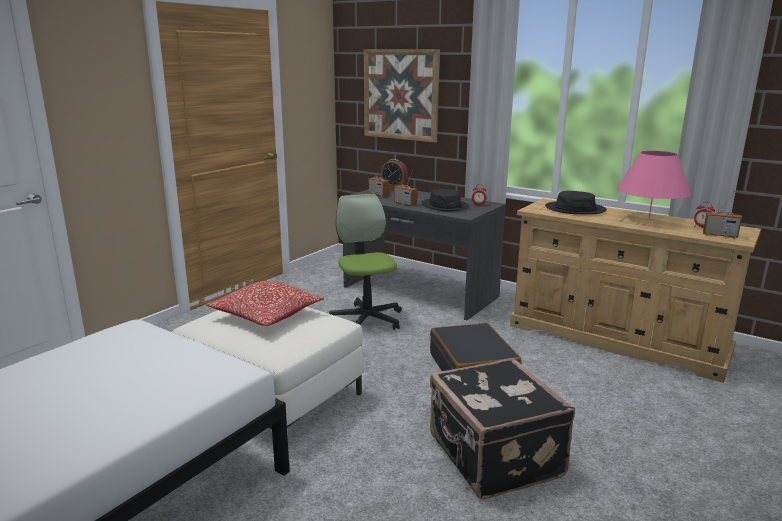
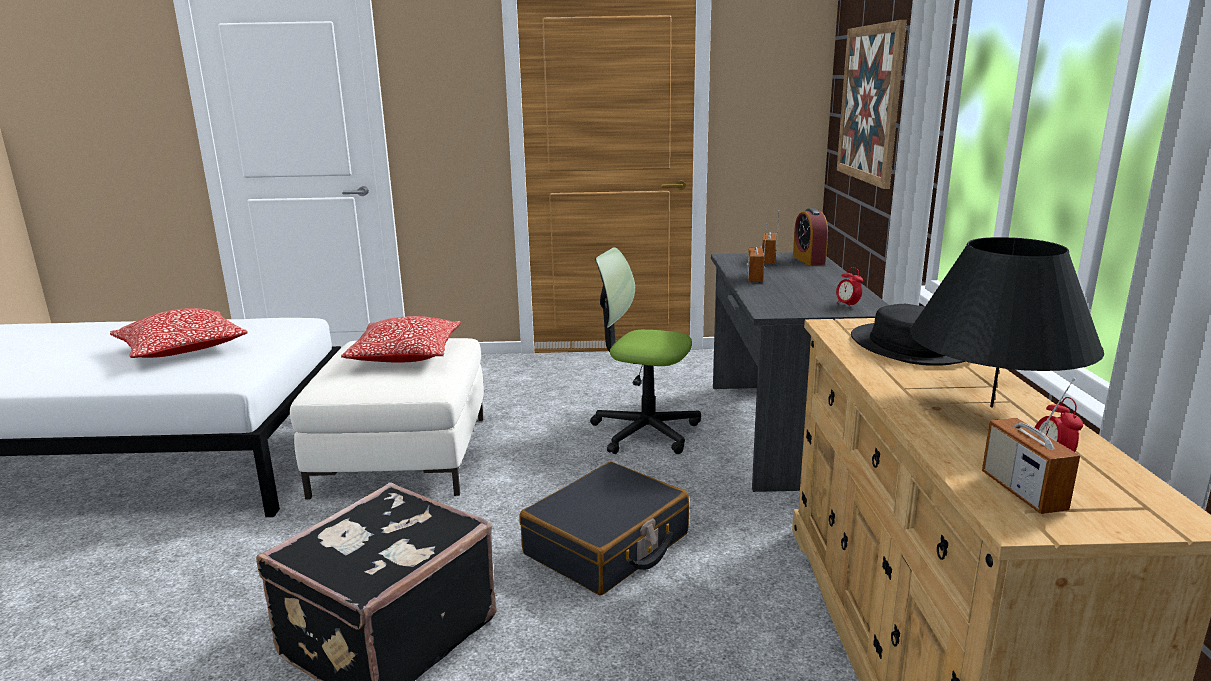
camera: 55 degrees right, 0 degrees up
(105, 382) = (182, 350): none -> pillow
(366, 320) = (645, 431): office chair -> office chair turned 105 degrees counterclockwise
(445, 206) = (795, 293): black hat -> none
(649, 219) = (991, 407): pink table lamp -> black table lamp

